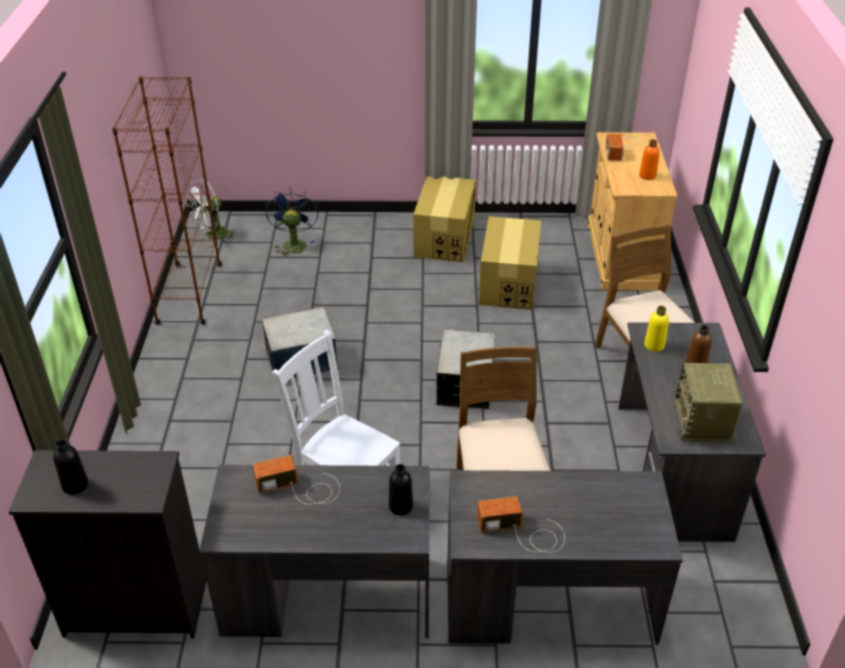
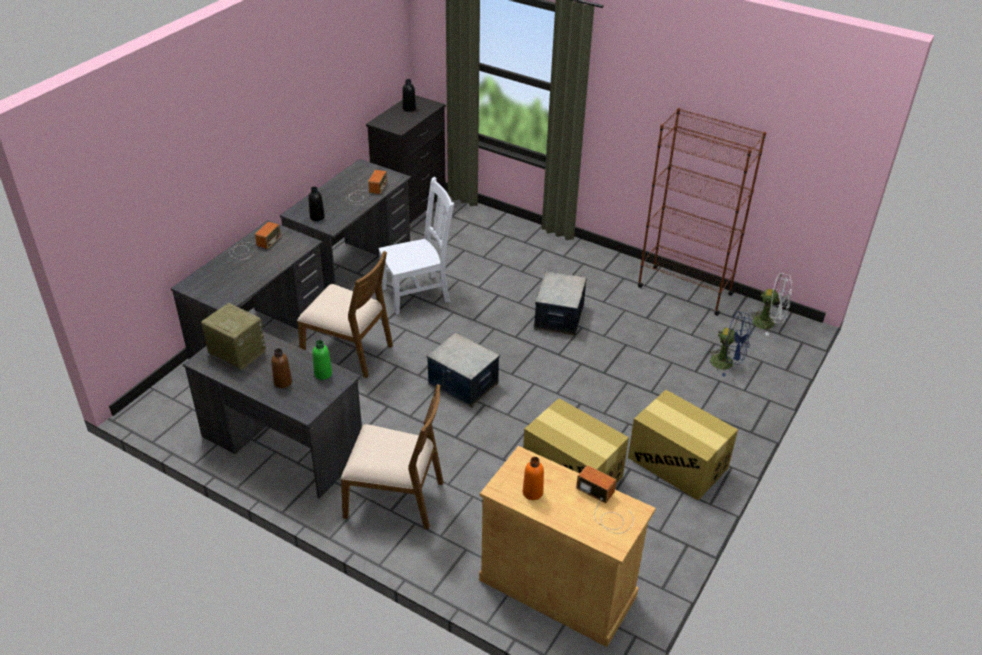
camera: 120 degrees right, 0 degrees up
(212, 235) = (768, 323): white fan -> white fan turned 120 degrees clockwise
(654, 345) = (323, 374): yellow bottle -> green bottle

